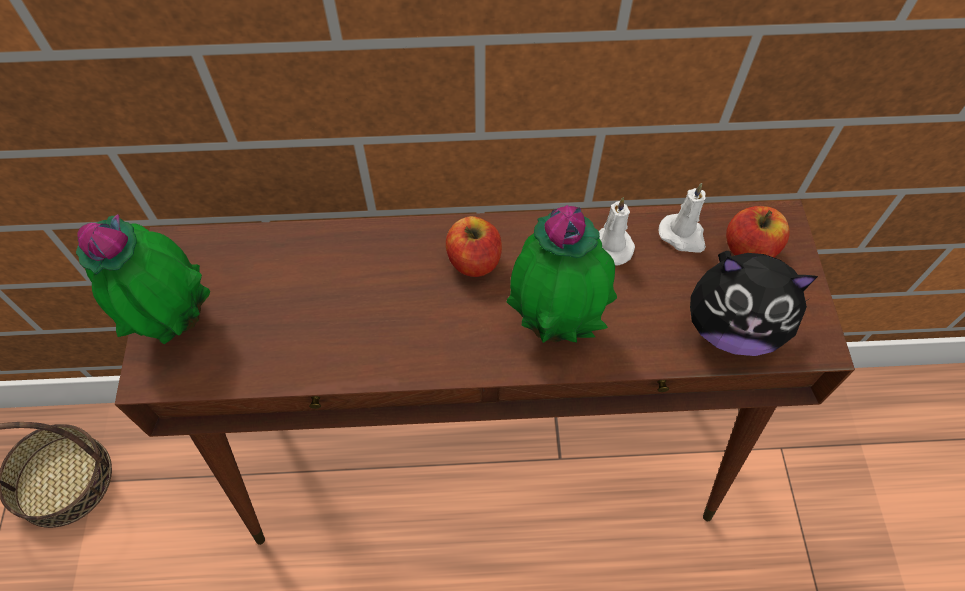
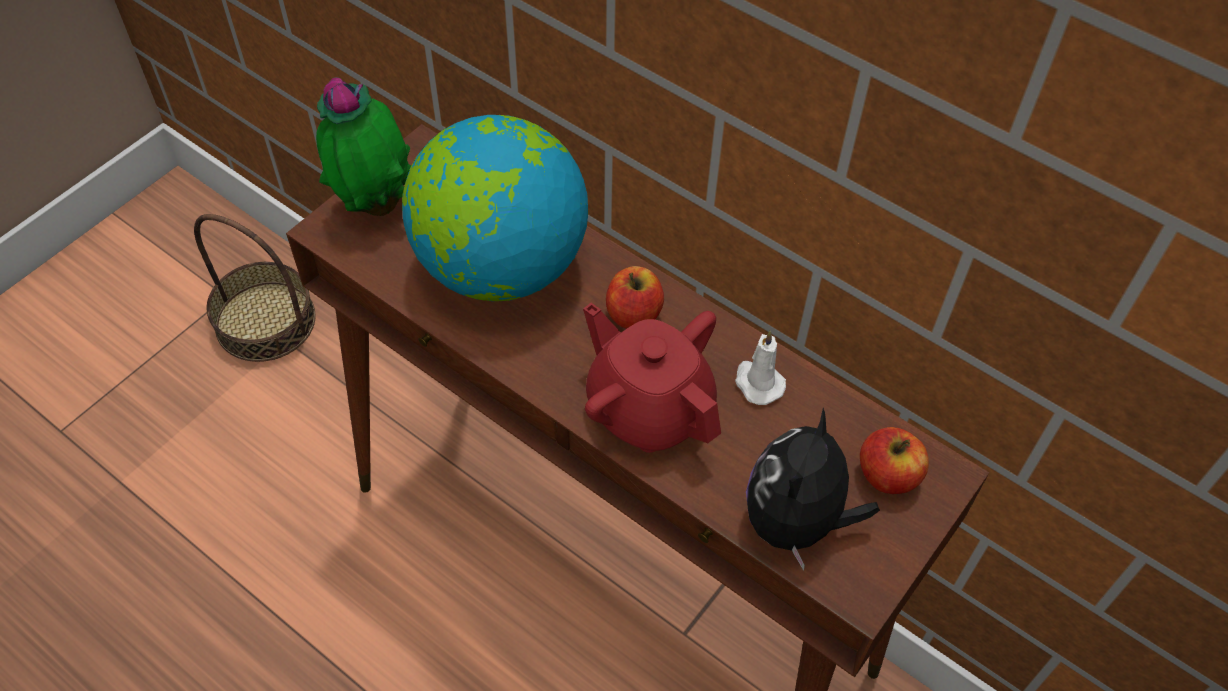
camera: 40 degrees right, 5 degrees down
(335, 297) = (500, 266): none -> globe
(556, 323) = (649, 408): potted plant -> red teapot
(683, 236) = (836, 421): white candle -> none
(731, 327) = (796, 522): plush toy -> plush toy turned 60 degrees clockwise

